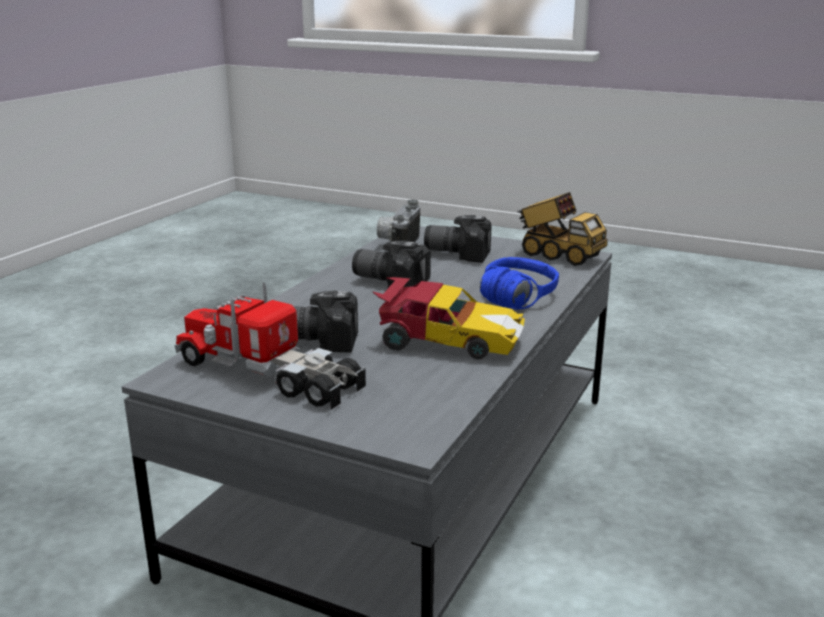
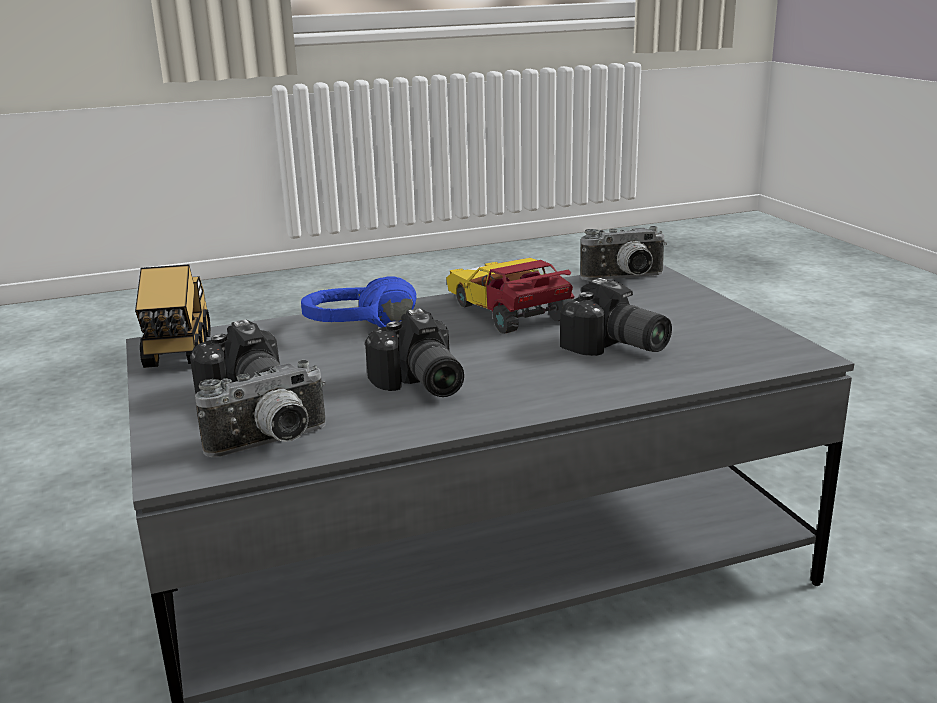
camera: 135 degrees left, 0 degrees up
(270, 374) = (701, 332): toy truck -> none
(423, 418) = (625, 279): none -> camera

